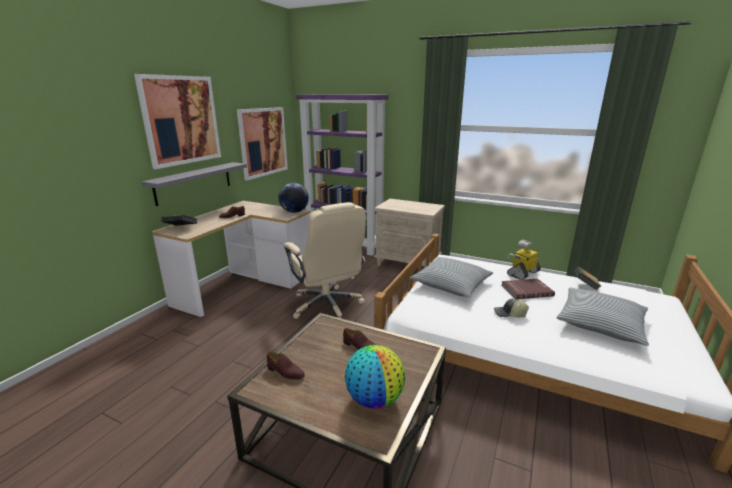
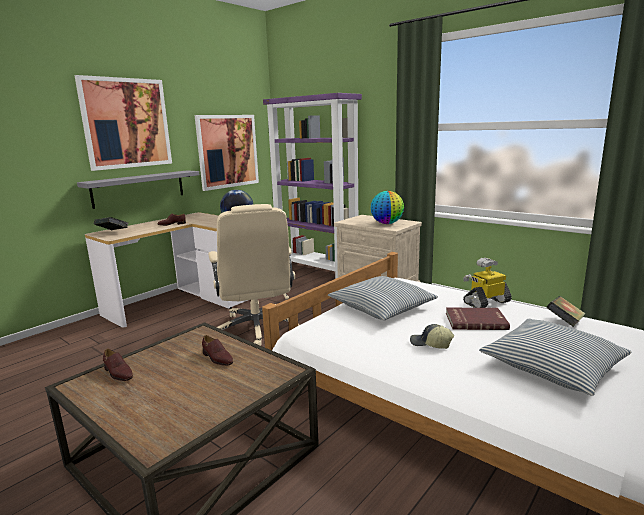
camera: 15 degrees right, 5 degrees down
(374, 399) = (186, 411): globe -> globe (387, 223)

